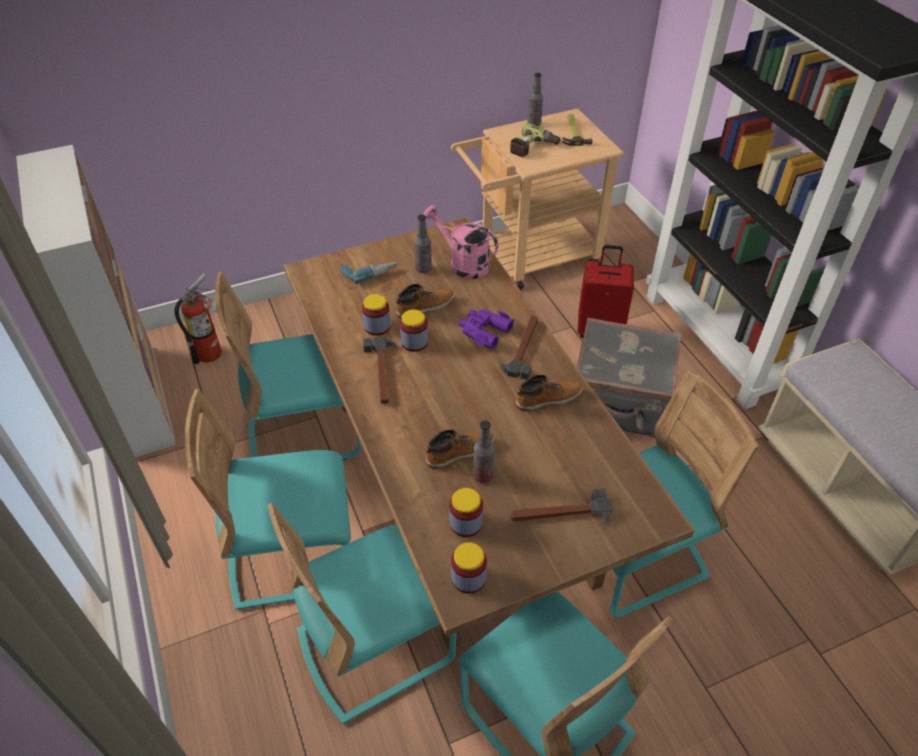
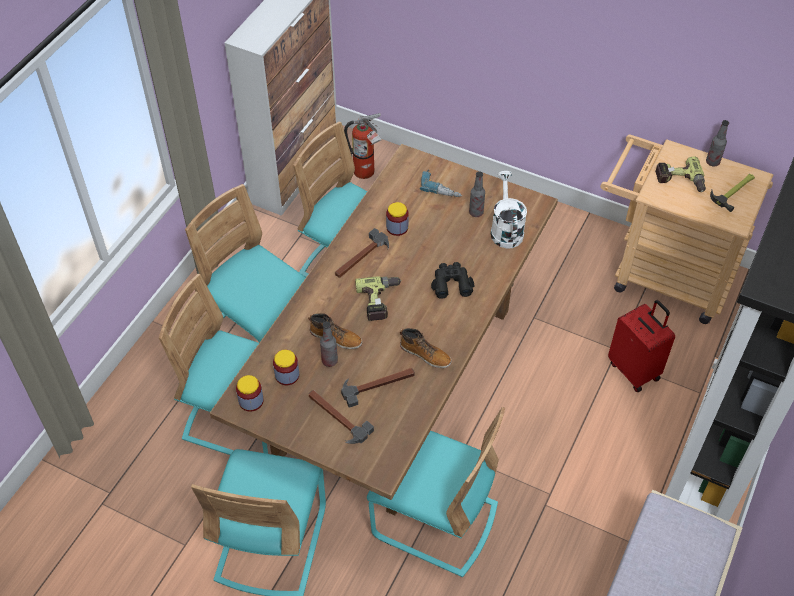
camera: 50 degrees right, 5 degrees up
(414, 342) = (403, 255): jar -> none
(424, 307) = (440, 238): boot -> none
(451, 391) = (380, 301): none -> power drill
(463, 263) = (505, 229): pink watering can -> white watering can
(484, 331) = (451, 283): purple binoculars -> black binoculars
(522, 348) = (458, 313): hammer -> hammer (378, 385)
(619, 403) = (570, 429): grey suitcase -> none

